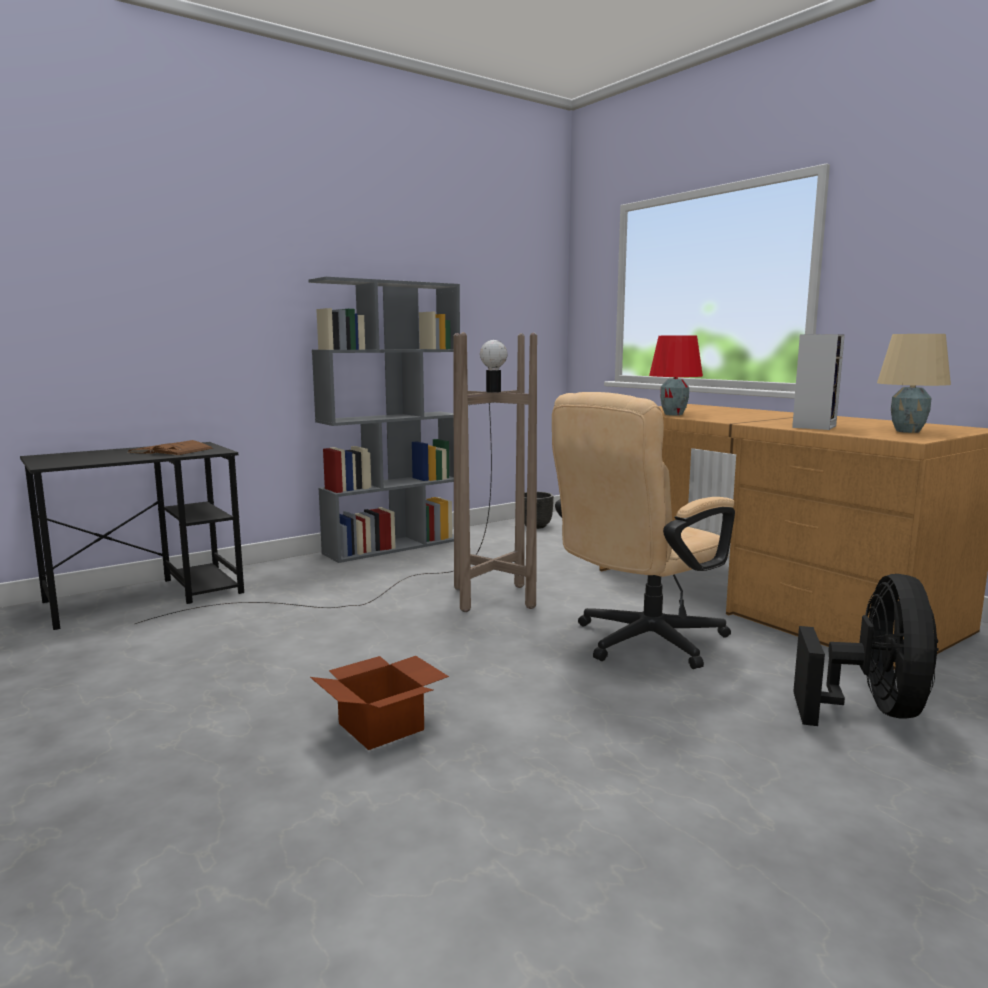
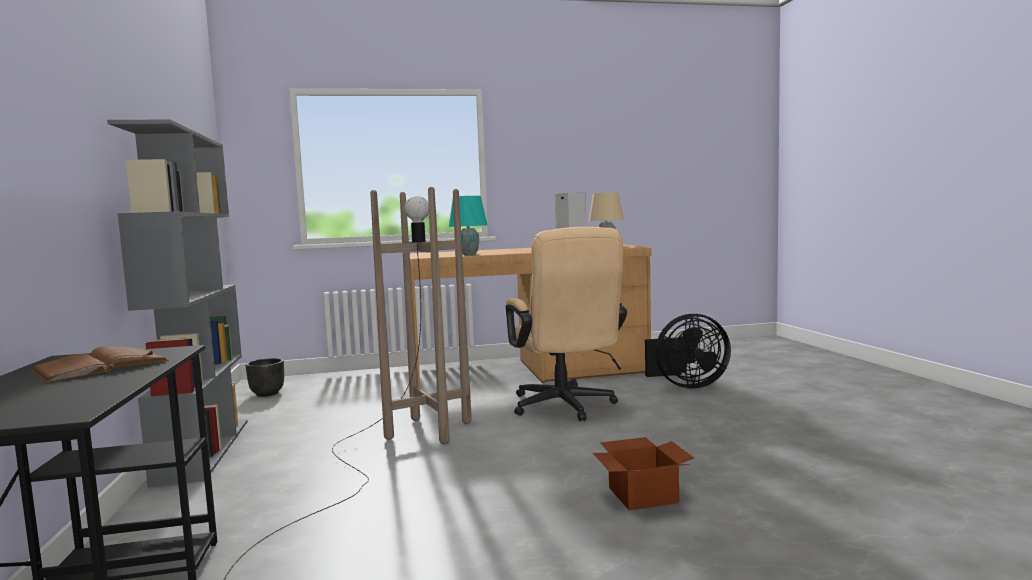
camera: 65 degrees left, 5 degrees down
(674, 414) = (470, 254): red table lamp -> turquoise table lamp
(871, 710) = (686, 385): black fan -> black fan turned 135 degrees clockwise

